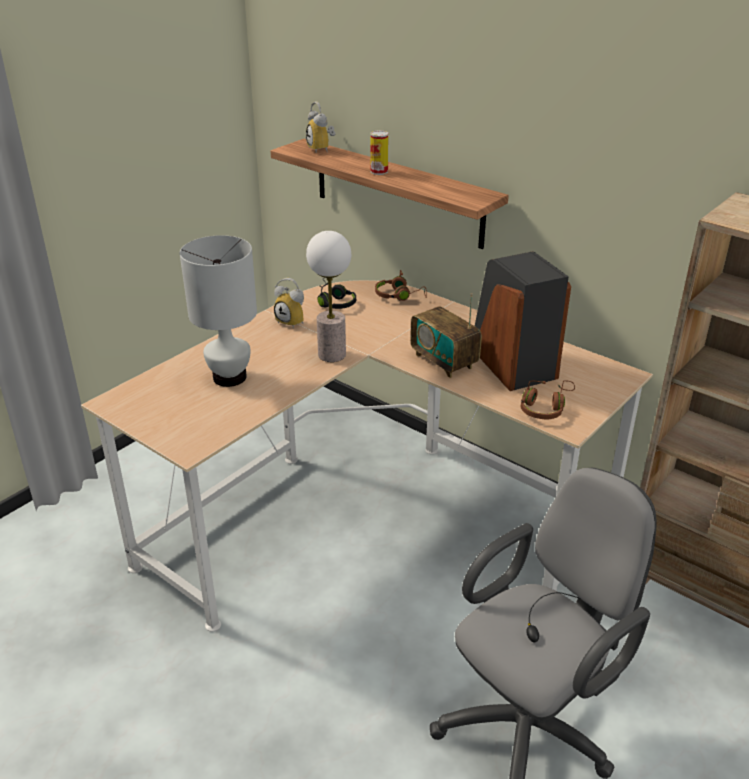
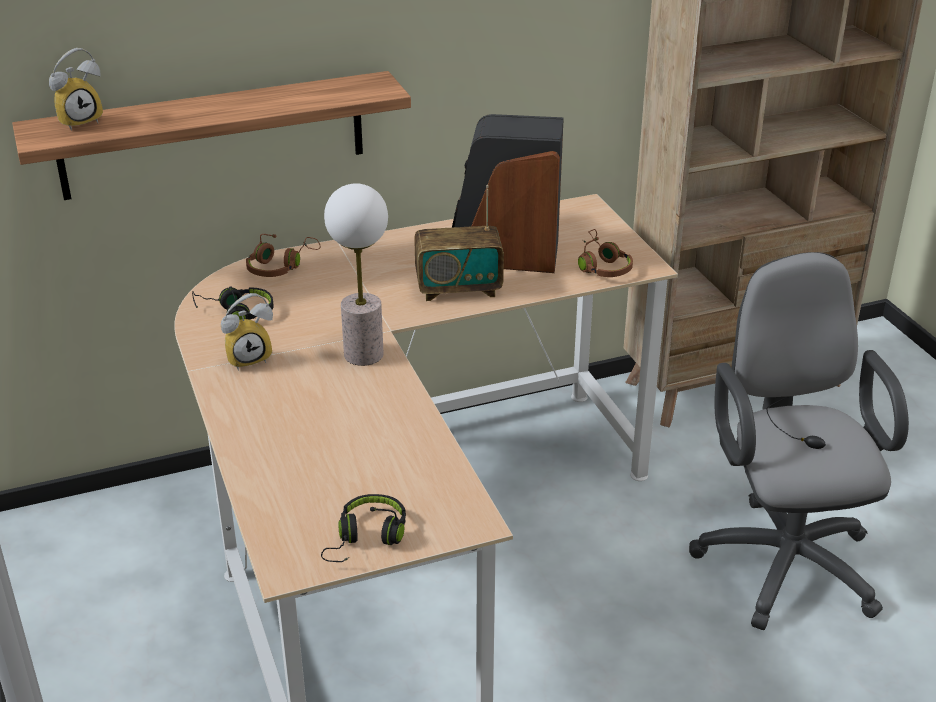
camera: 60 degrees left, 0 degrees up
(150, 418) = (367, 538): none -> black headphones
(230, 377) = (334, 445): white table lamp -> none
(322, 149) = (80, 121): alarm clock -> alarm clock turned 45 degrees counterclockwise
(379, 171) = (217, 110): can -> none

